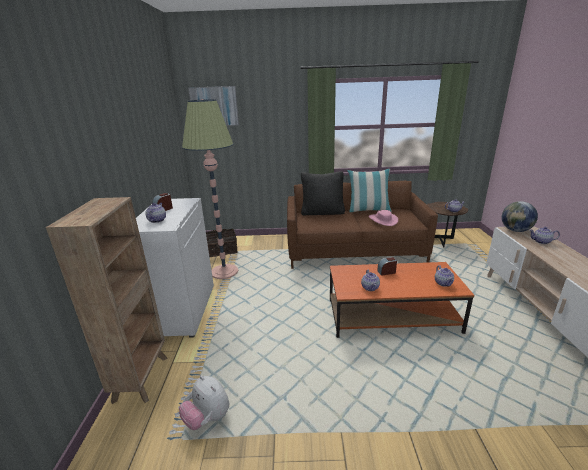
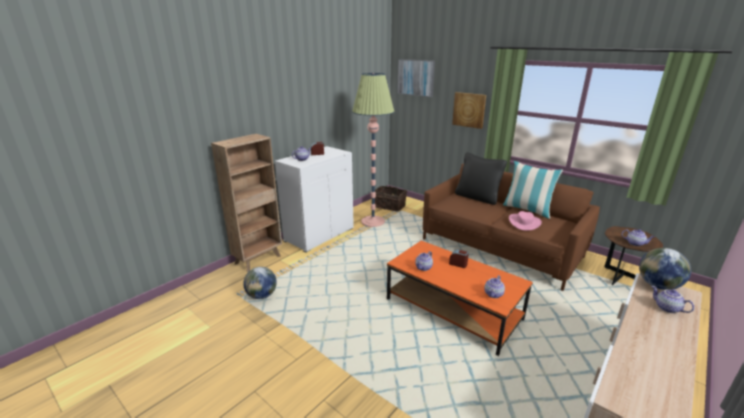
camera: 40 degrees right, 0 degrees up
(207, 418) = (262, 296): plush toy -> globe
(282, 132) = (469, 110): none -> picture

